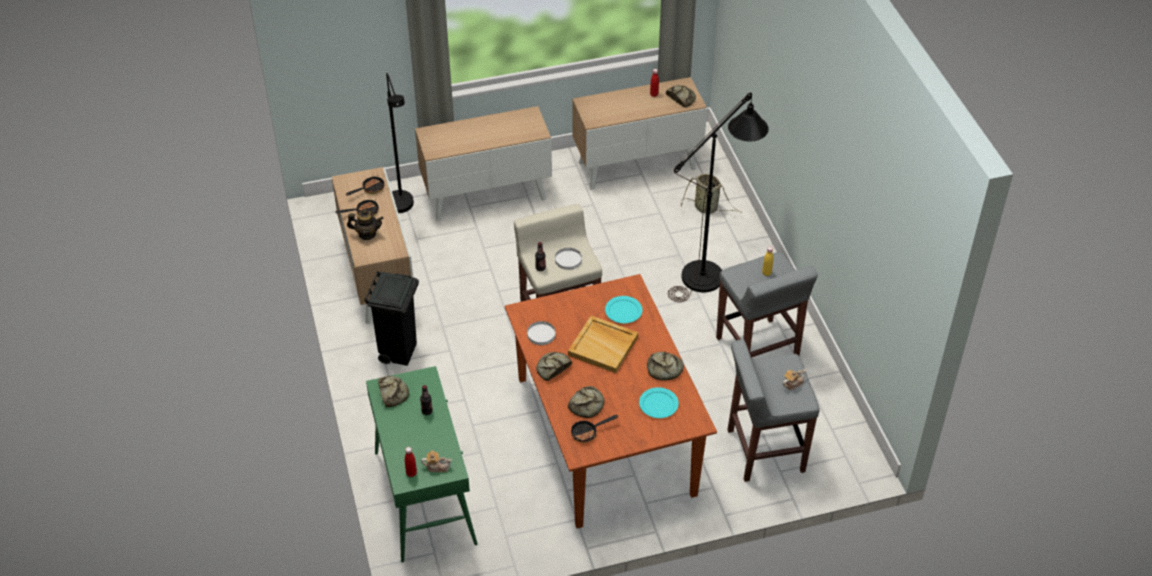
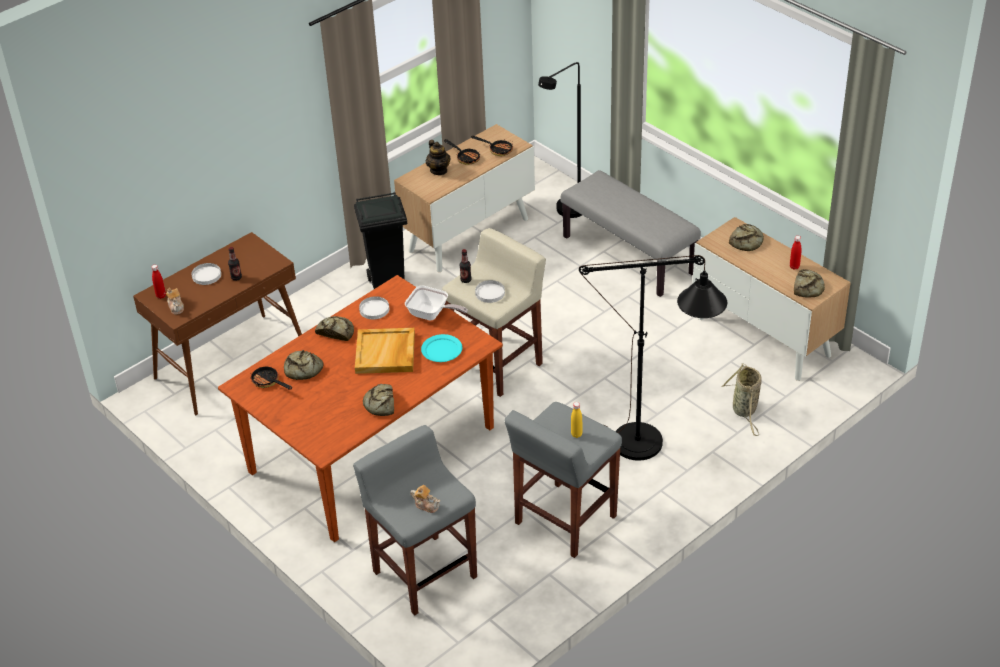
camera: 65 degrees right, 5 degrees down
(392, 393) = (246, 251): bread -> bread (747, 241)
(406, 432) = (206, 275): none -> white plate
(424, 497) = (231, 363): green console table -> brown console table
(487, 195) = (629, 255): cabinet -> grey bench
(574, 302) = (431, 314): none -> frying pan
(659, 404) = (332, 416): turquoise plate -> none

